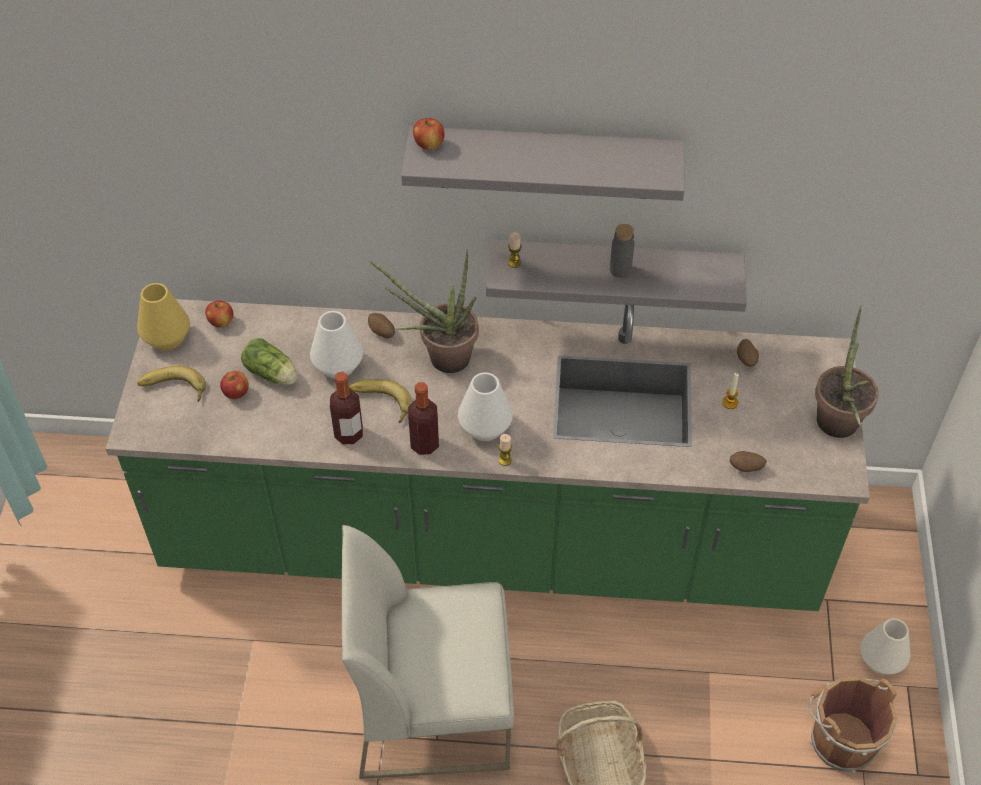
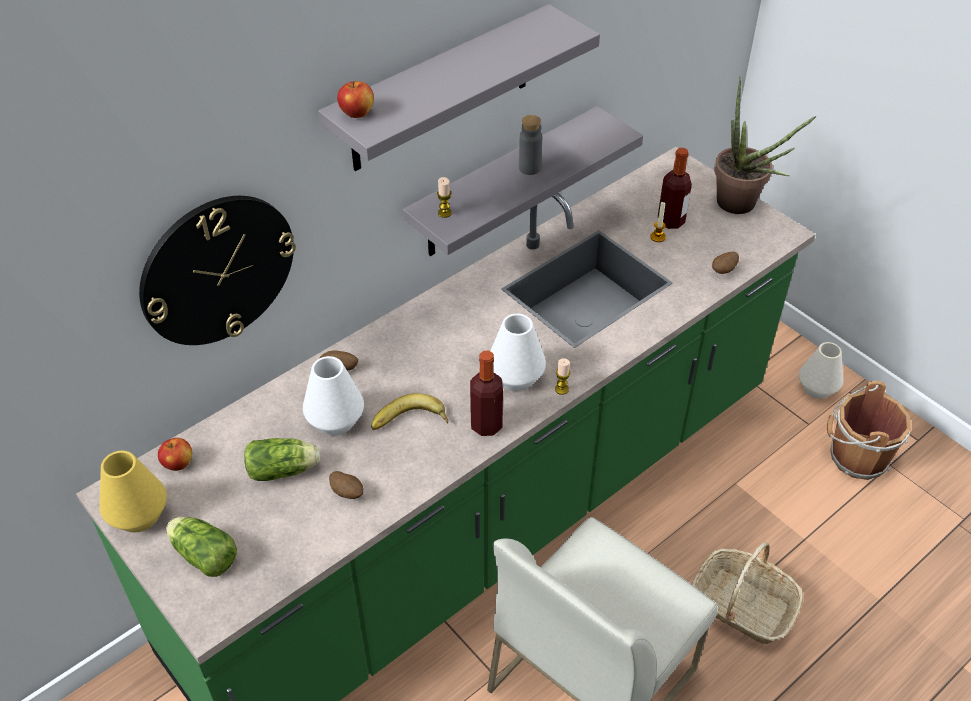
camera: 45 degrees left, 5 degrees down
(173, 390) = (202, 554): banana -> lettuce
(236, 393) = (270, 510): apple -> none
(299, 202) = (217, 270): none -> wall clock
(348, 434) = (414, 465): bottle -> bottle (671, 221)
(440, 358) = (414, 354): potted plant -> none
(746, 360) = (631, 203): potato -> potato (347, 493)

